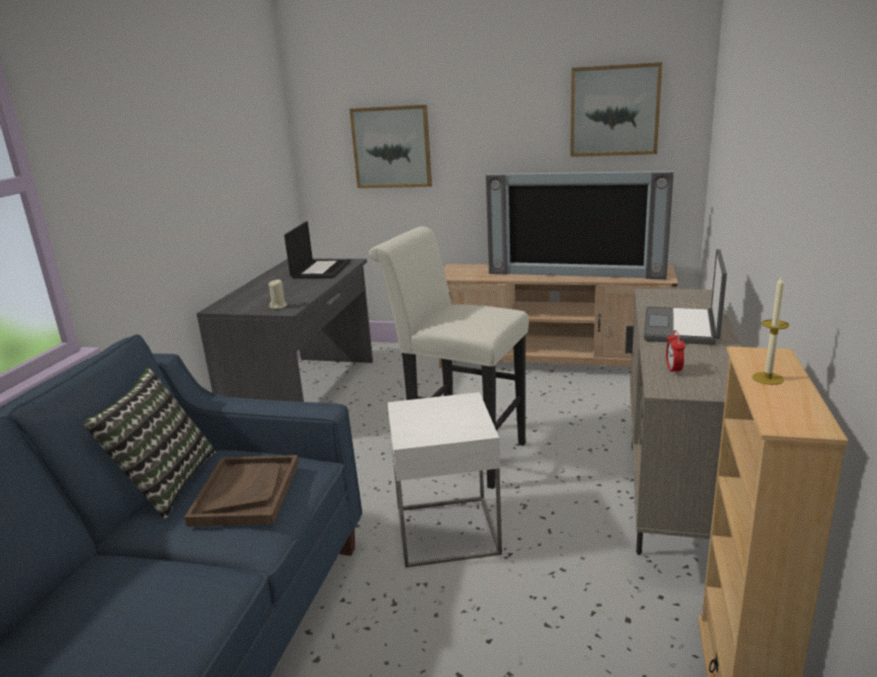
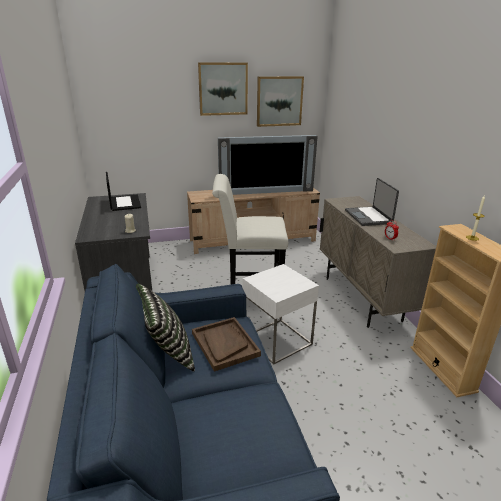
camera: 30 degrees left, 5 degrees up
(392, 147) = (149, 120): picture -> picture (223, 89)

